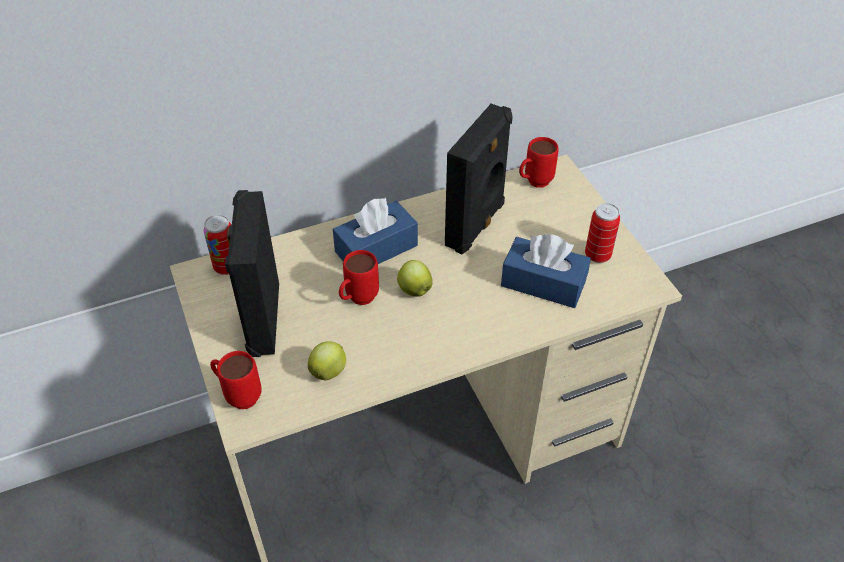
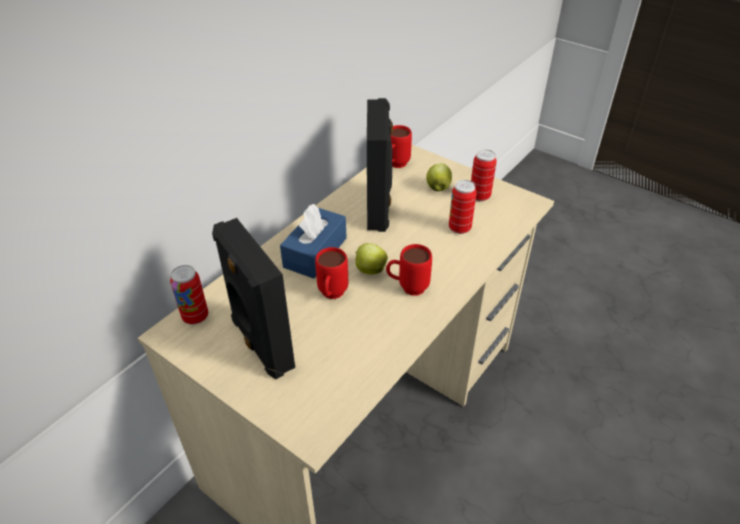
camera: 30 degrees left, 5 degrees down
(238, 395) = (289, 416): red mug -> red mug (407, 288)
(329, 371) = (352, 359): apple -> apple (438, 188)
(543, 283) = (459, 228): blue tissue box -> can

